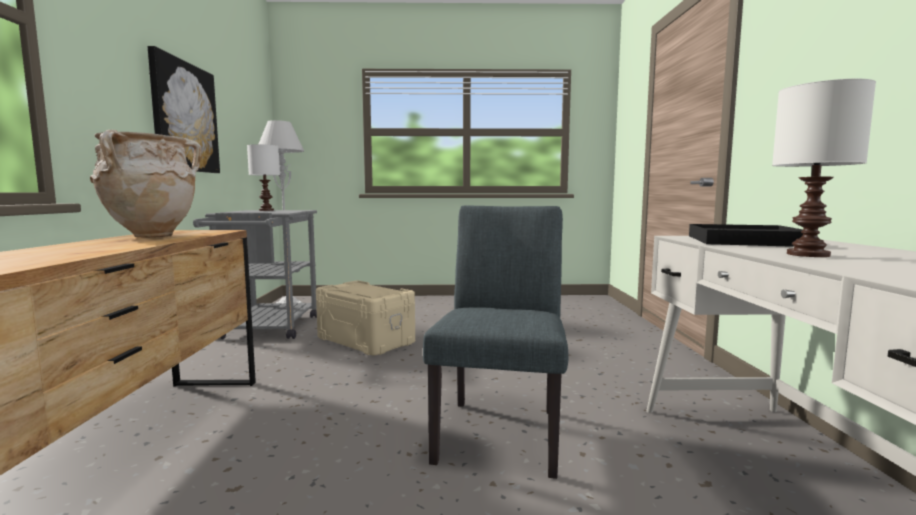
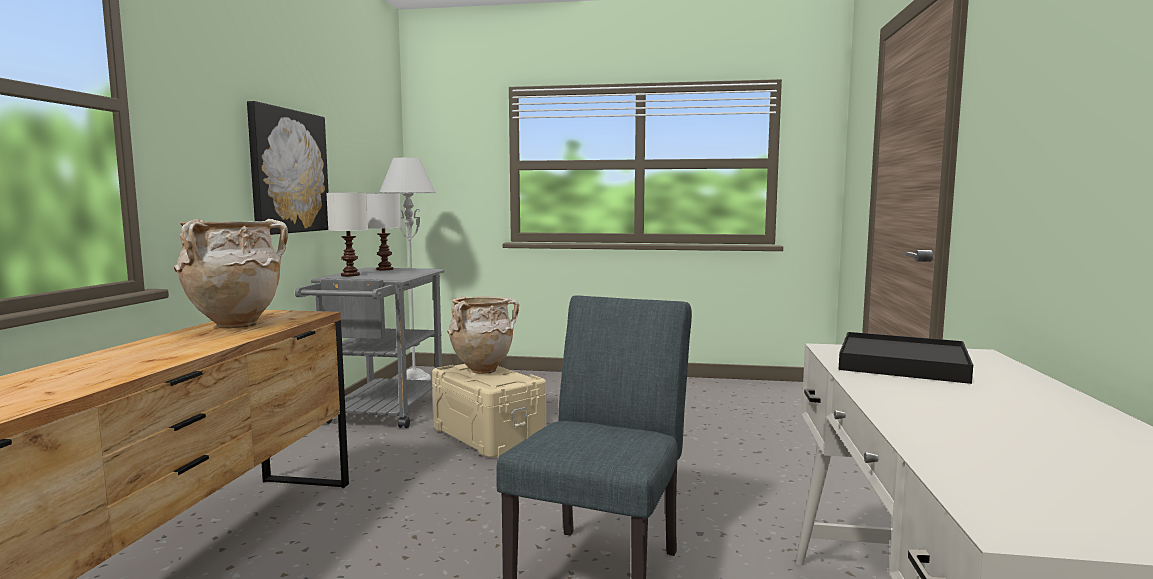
camera: 10 degrees right, 0 degrees up
(357, 288) = (481, 371): none -> beige vase
(809, 255) = (931, 404): white table lamp -> white table lamp (350, 275)

